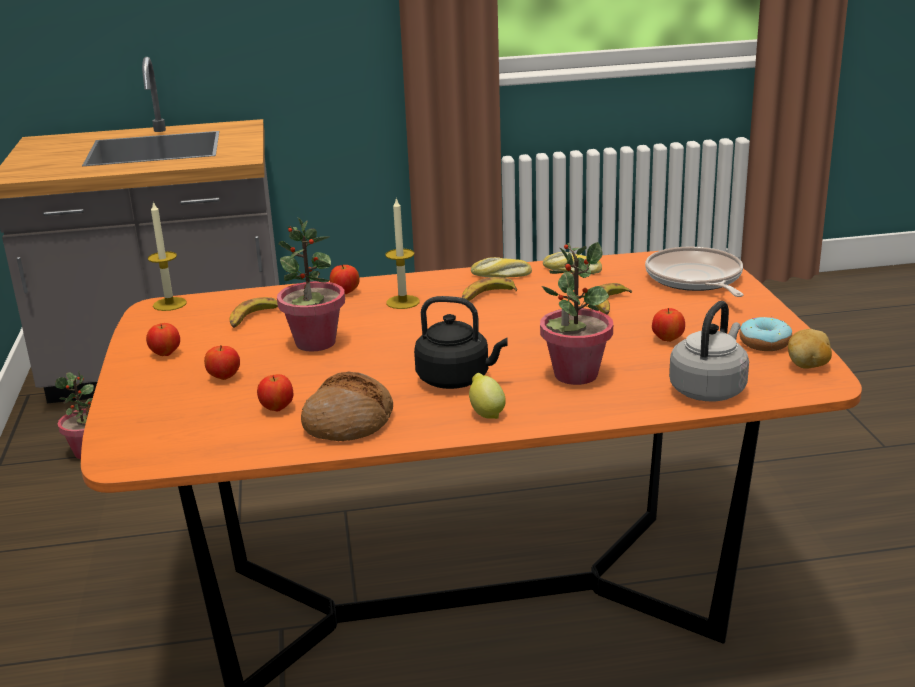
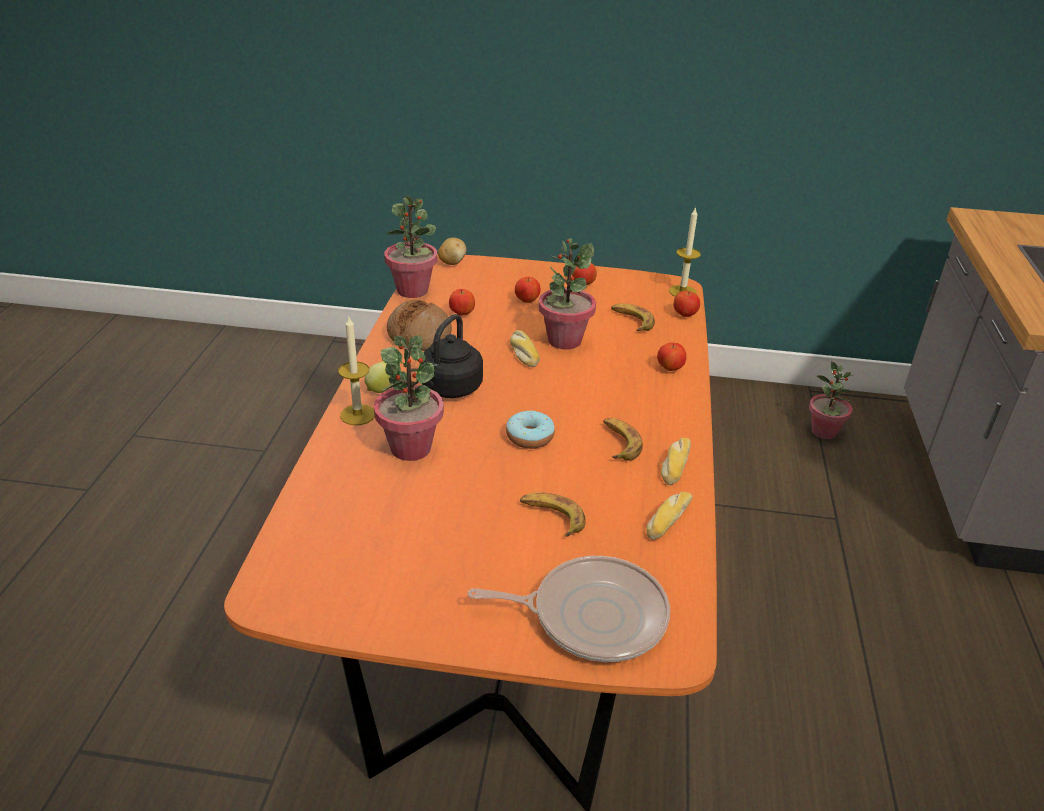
camera: 105 degrees right, 10 degrees up
(220, 456) = (413, 290): none -> potted plant
(357, 358) = (522, 353): none -> bread
(403, 302) = (630, 393): candle -> candle (357, 415)
(667, 339) = (440, 527): apple -> apple (684, 315)
(709, 389) = (322, 514): grey kettle -> none
(765, 343) = (380, 595): donut -> donut (529, 437)
(808, 366) = (307, 604): potato -> potato (452, 263)

